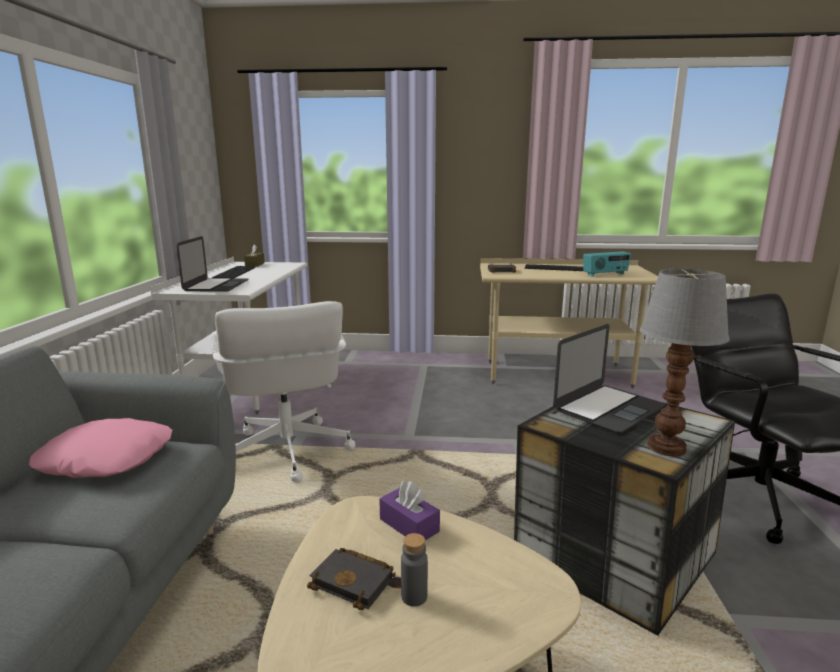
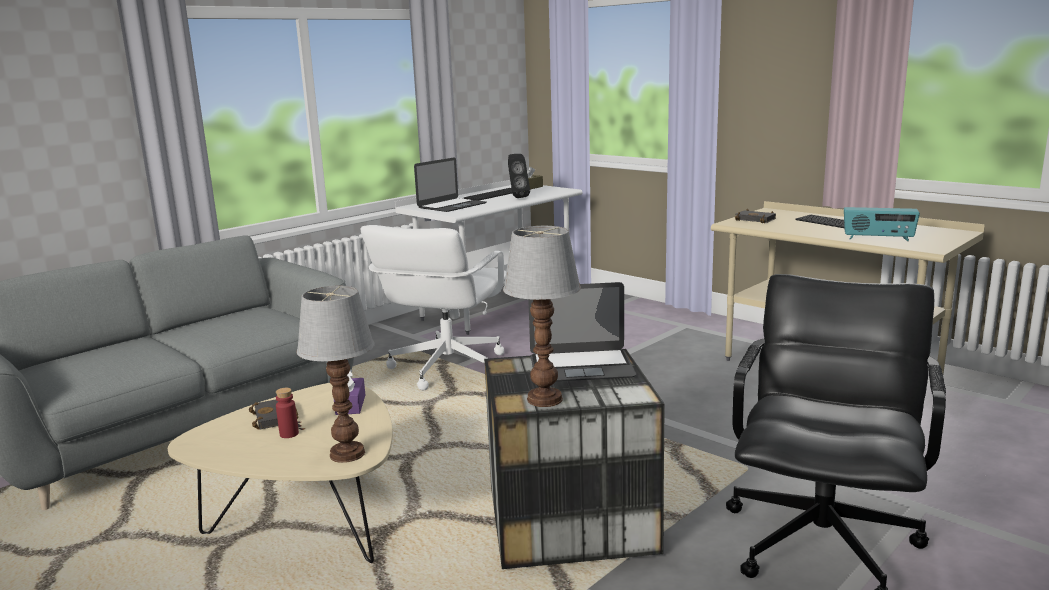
camera: 40 degrees right, 0 degrees up
(107, 459) = (251, 319): pink pillow -> none
(266, 273) = (517, 197): none -> black speaker
(414, 597) = (289, 434): grey bottle -> red bottle
(526, 588) = (347, 453): none -> table lamp

